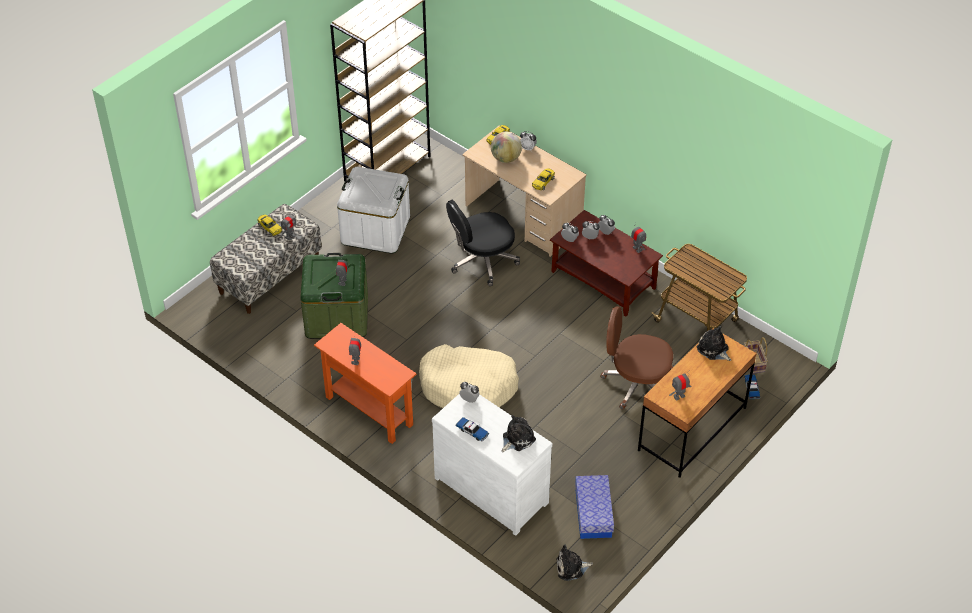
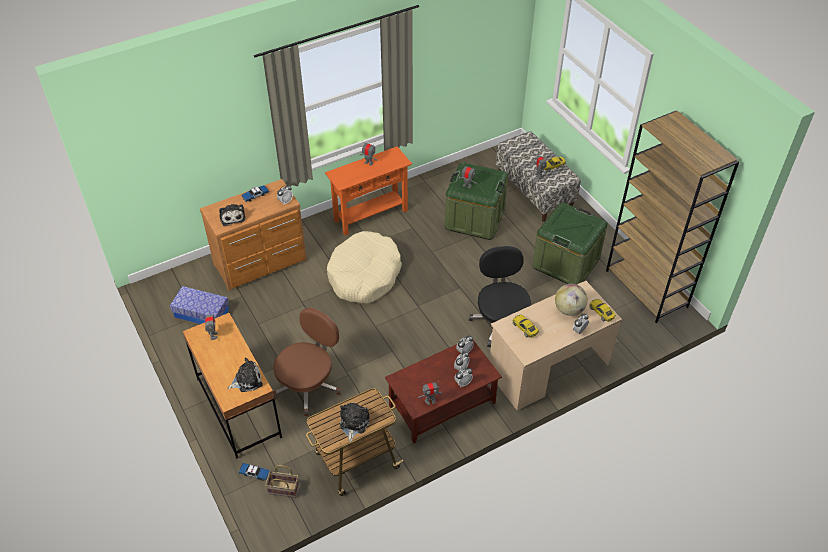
camera: 110 degrees right, 0 degrees up
(375, 230) = (566, 262): white storage box -> green storage box
(492, 488) = (261, 263): white dresser -> brown dresser
(571, 568) = (166, 286): plush toy -> plush toy (353, 423)

